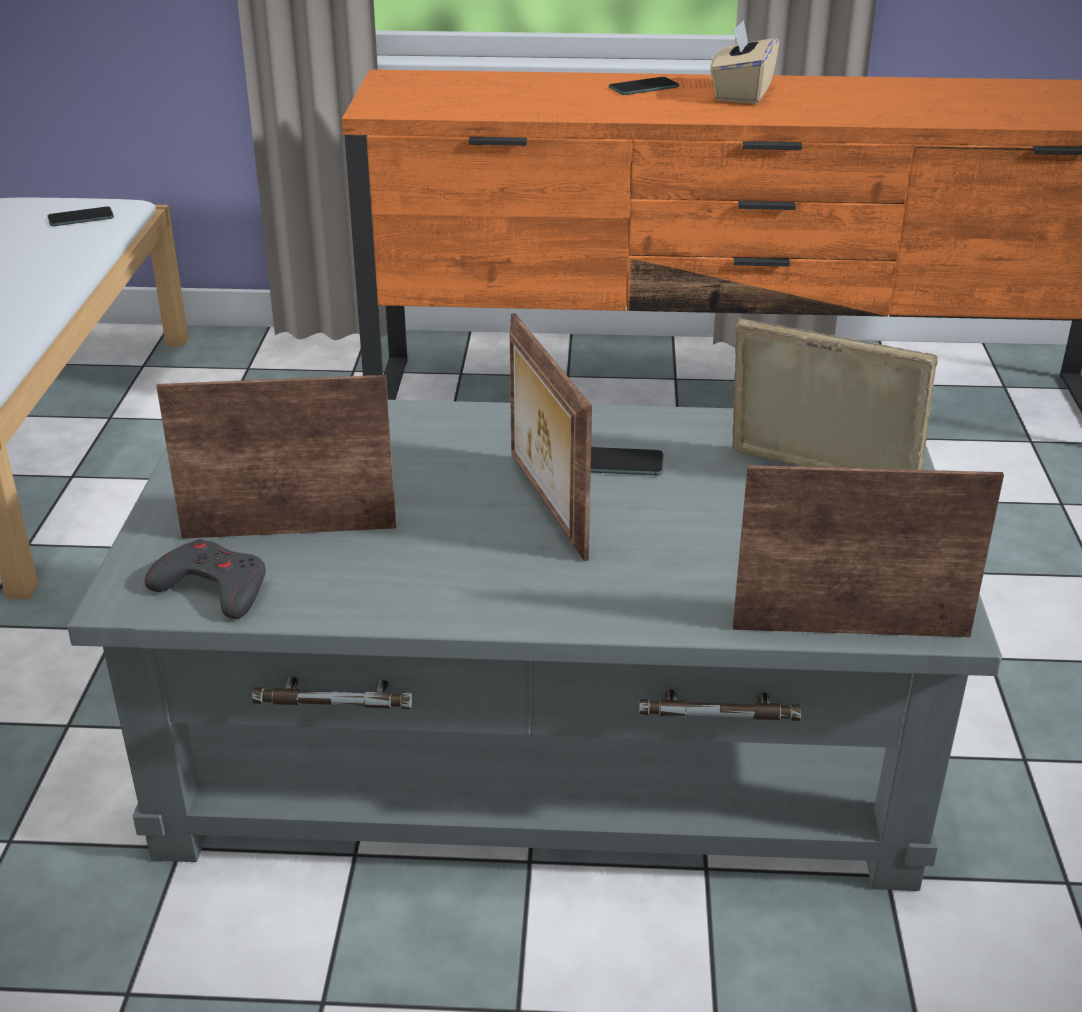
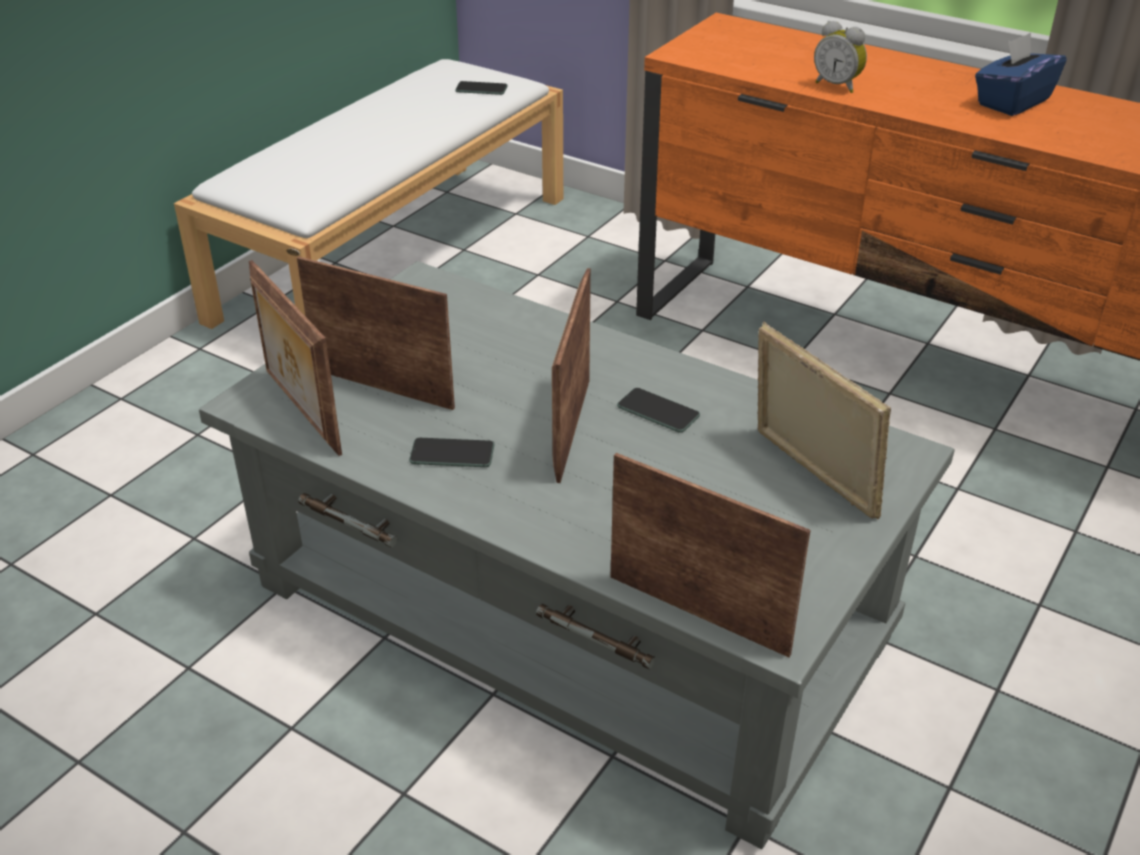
camera: 30 degrees right, 5 degrees up
(212, 588) = (300, 413): grey game controller -> picture frame
(569, 108) = (837, 85): none -> alarm clock
(644, 87) = (928, 77): phone -> phone (452, 454)
(741, 94) = (1012, 102): beige tissue box -> blue tissue box

